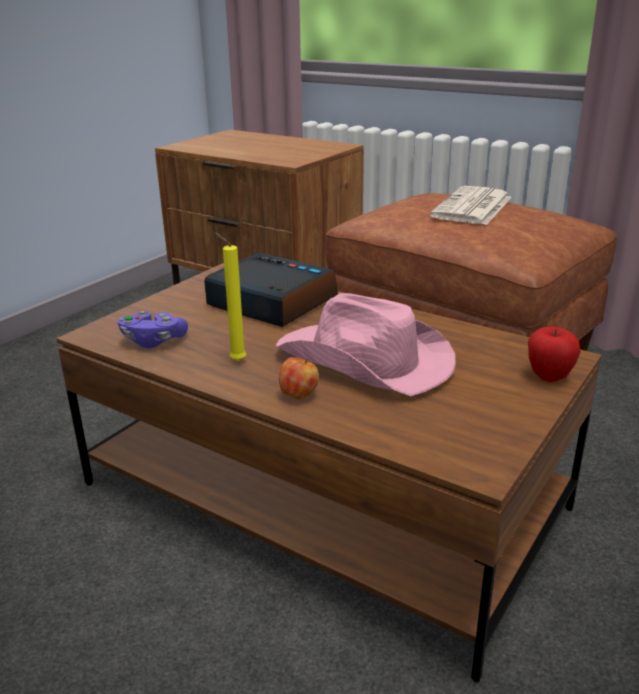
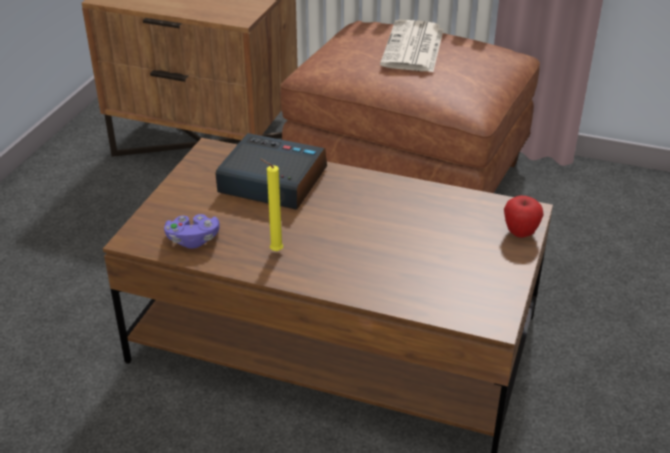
camera: 15 degrees left, 10 degrees up
(299, 395) = (341, 278): apple -> none
(365, 361) = (378, 237): pink hat -> none

